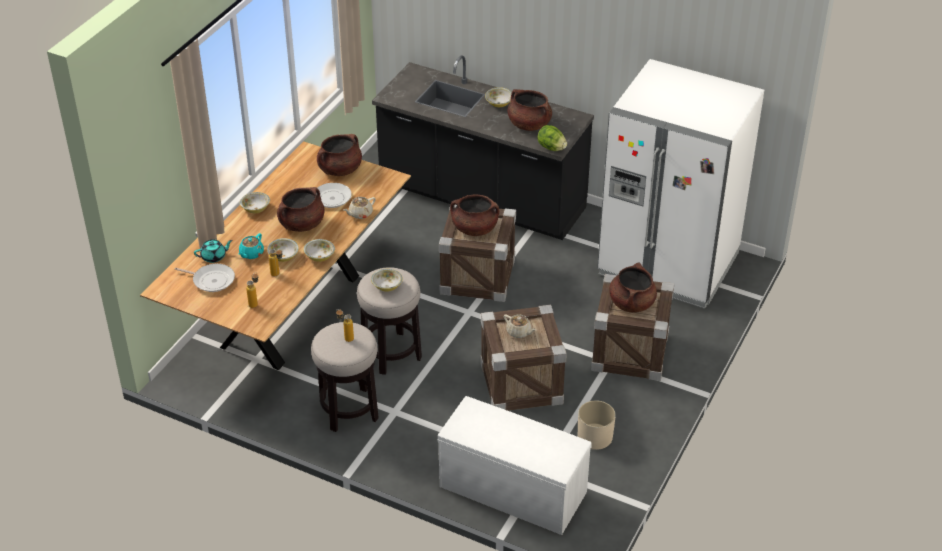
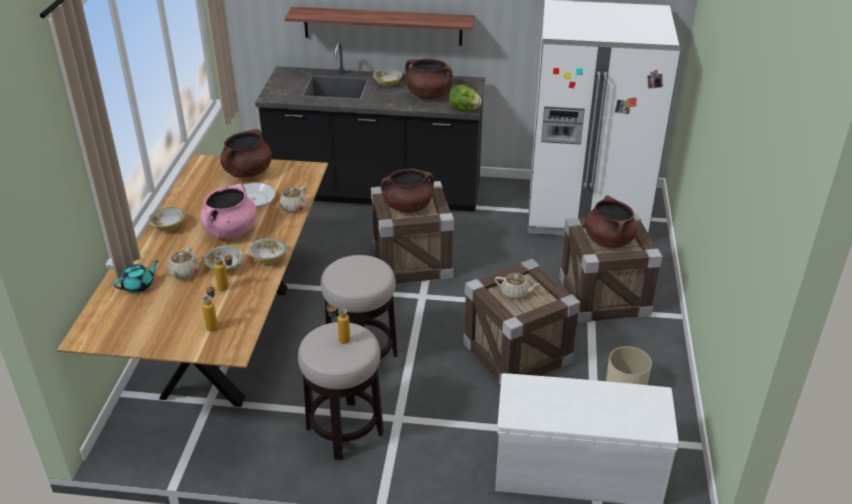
camera: 20 degrees left, 5 degrees down
(211, 280) = (146, 312): frying pan -> none
(251, 254) = (184, 273): turquoise teapot -> beige teapot
(301, 224) = (231, 231): brown cooking pot -> pink cooking pot
(387, 286) = (358, 275): bowl -> none
(505, 48) = (382, 26): none -> shelf

